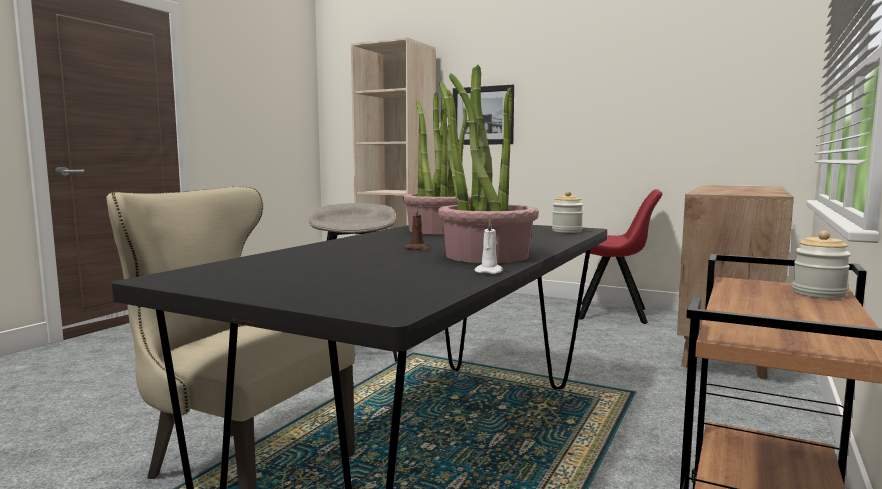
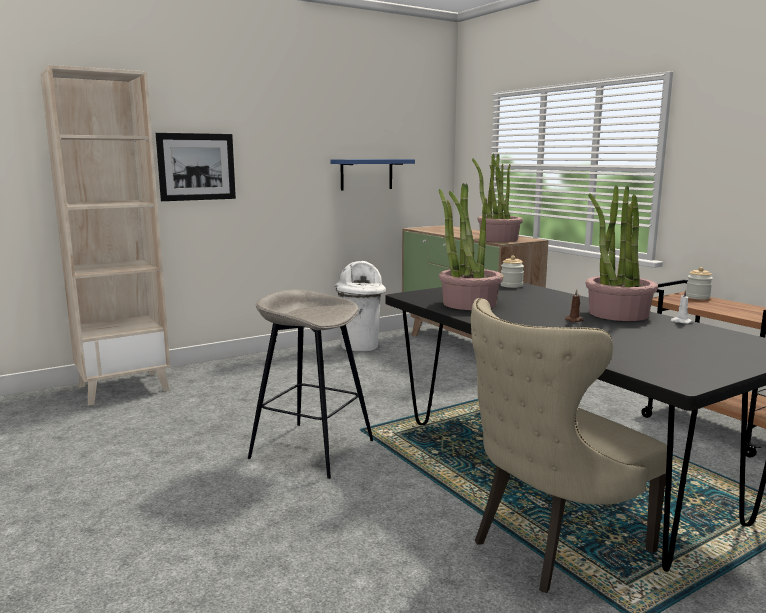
camera: 60 degrees left, 5 degrees up
(613, 314) = (360, 346): red chair -> white trash can
(665, 119) = (366, 174): none -> blue shelf
(725, 192) = (498, 239): none -> potted plant

